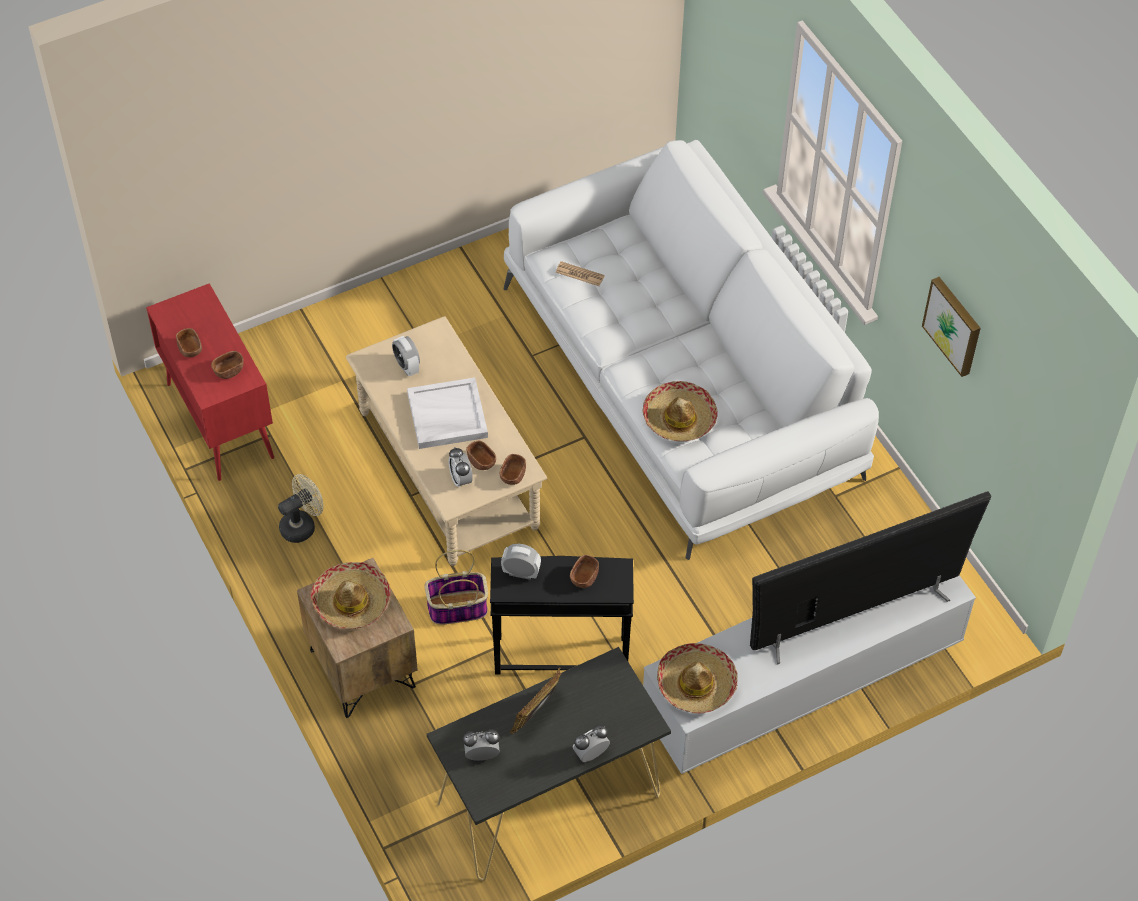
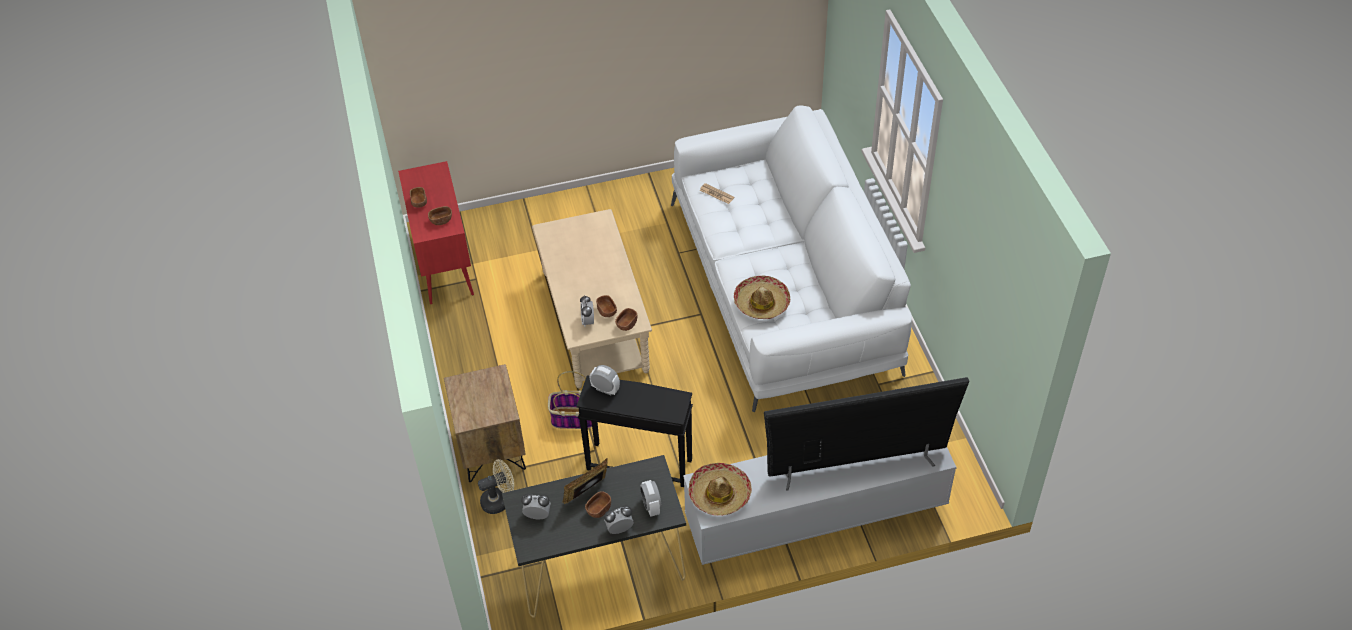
camera: 15 degrees right, 5 degrees down
(302, 525) = (479, 343): beige fan -> beige fan (499, 500)
(352, 602) = (480, 392): hat -> none
(407, 366) = (573, 238): alarm clock -> alarm clock (651, 506)
(446, 416) = (591, 276): white tray -> none
(584, 577) = (651, 400): brown bowl -> brown bowl (599, 509)
(954, 325) = (967, 250): picture -> none

